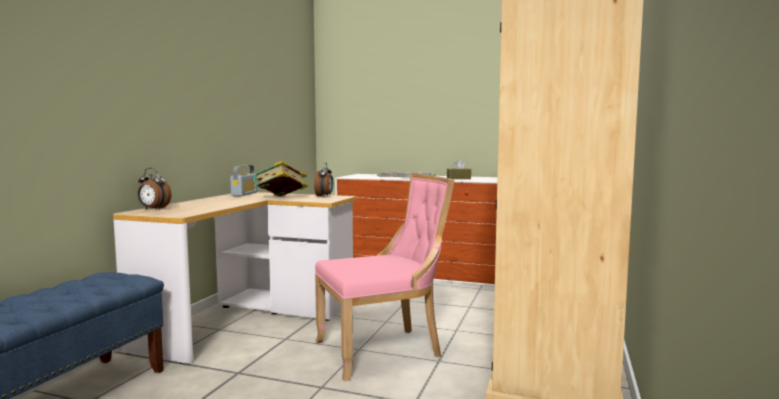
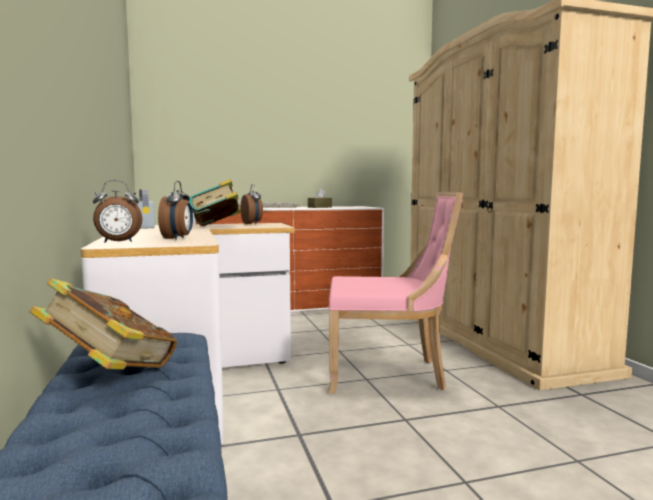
camera: 35 degrees left, 0 degrees up
(53, 291) = (110, 372): none -> book
(193, 209) = (178, 239): none -> alarm clock
(383, 350) = (389, 374): pink chair -> pink chair turned 60 degrees clockwise

